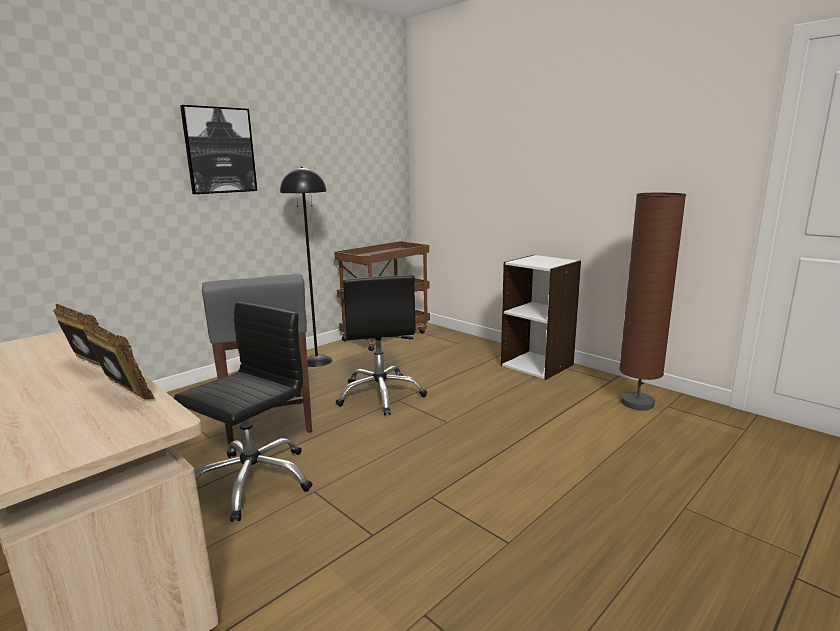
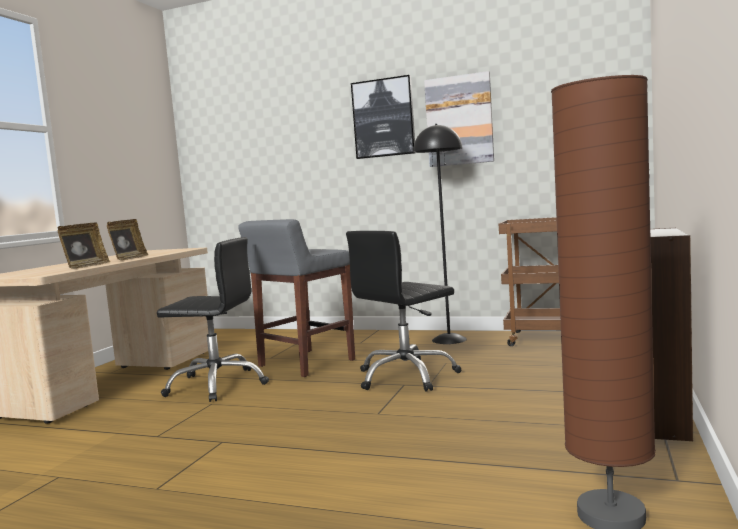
camera: 65 degrees right, 10 degrees down
(292, 162) = (459, 120): none -> picture

